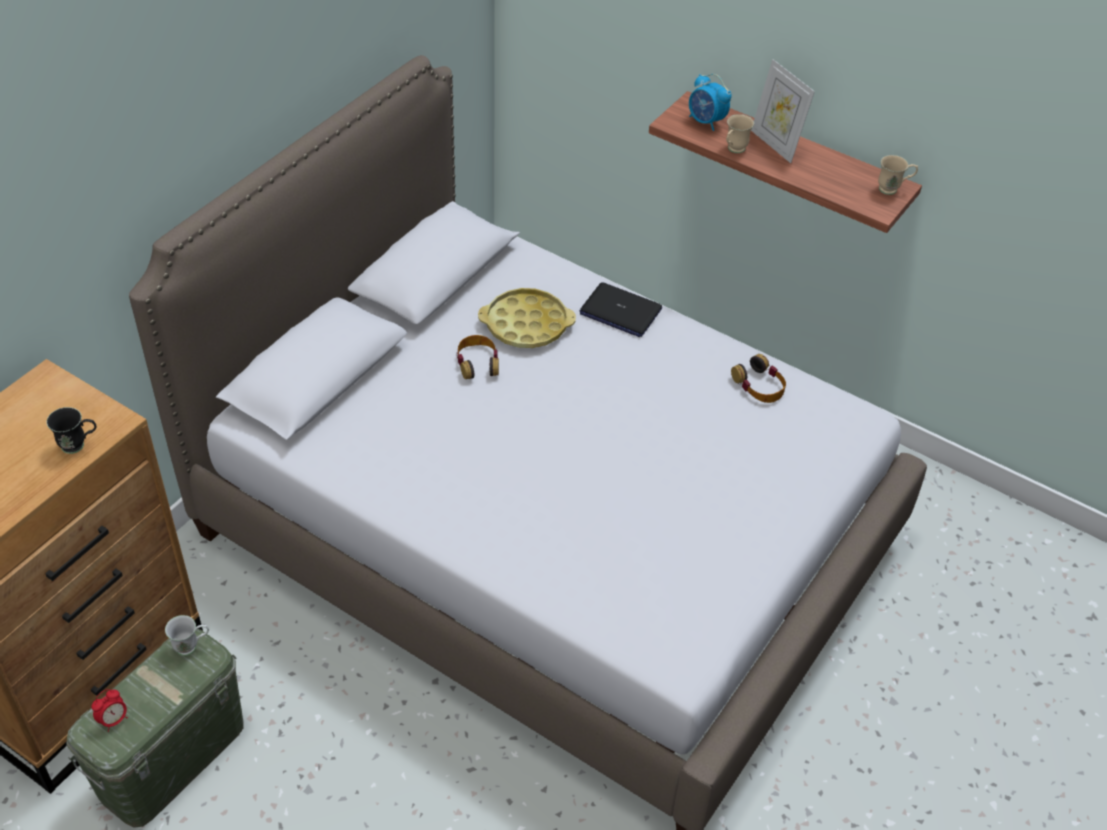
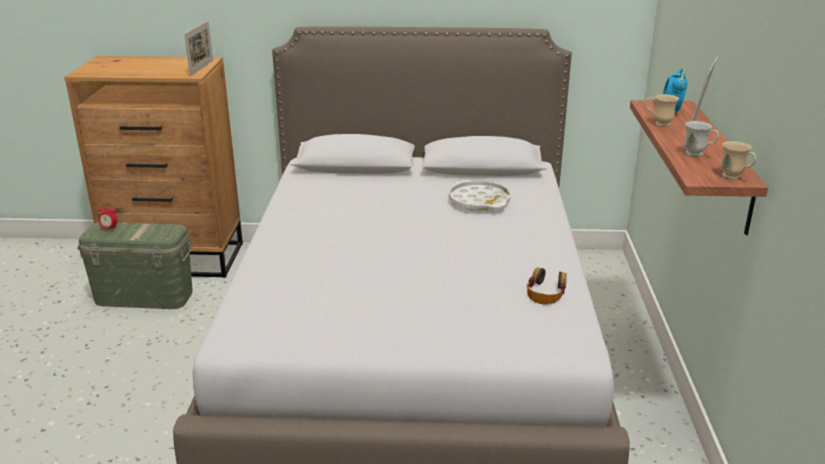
camera: 60 degrees right, 20 degrees down
(79, 445) = (169, 73): black mug -> none
(88, 401) = (201, 68): none -> picture frame
(192, 647) = (170, 230): white mug -> white mug (698, 155)
(478, 362) = (425, 198): headphones -> none
(526, 324) = (479, 201): yellow tray -> white tray
(620, 311) = (538, 224): laptop -> none

